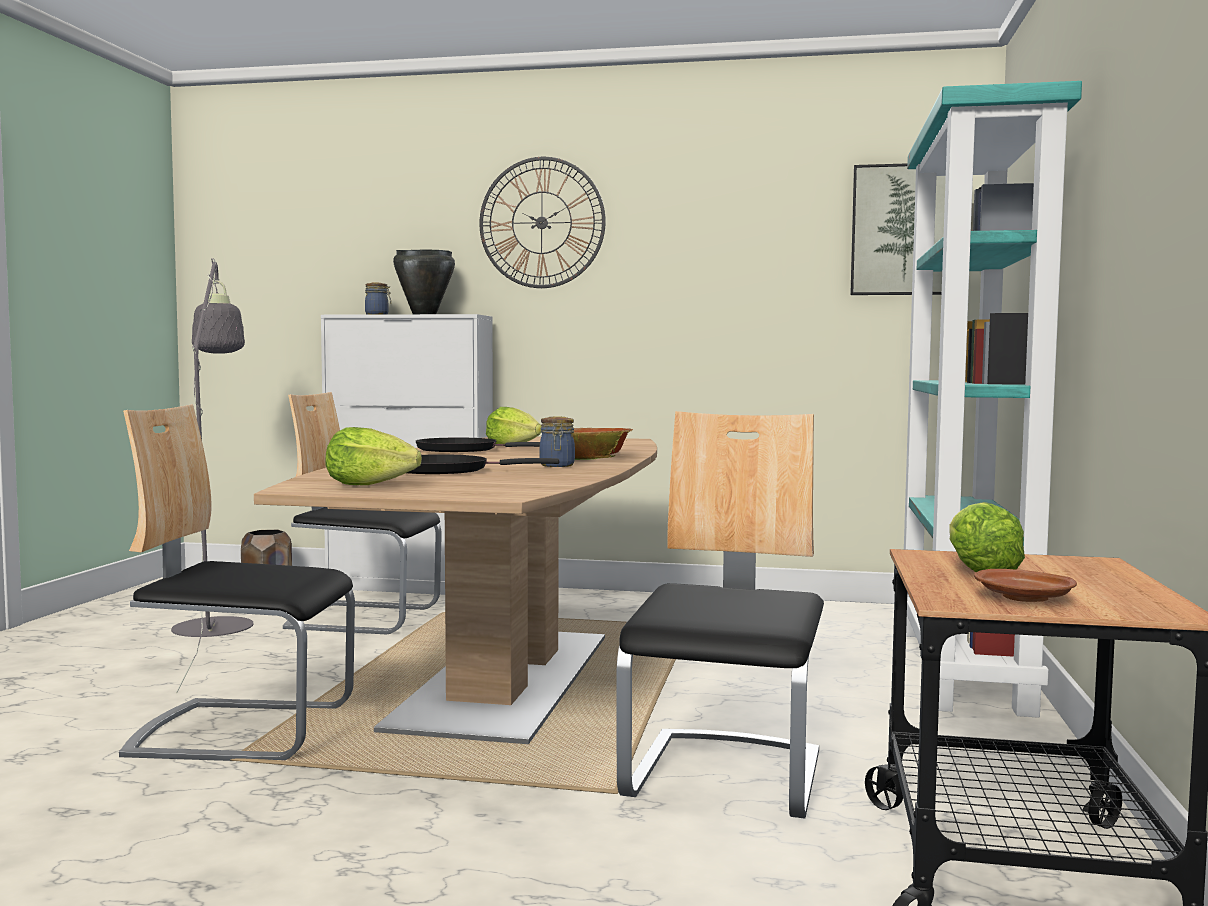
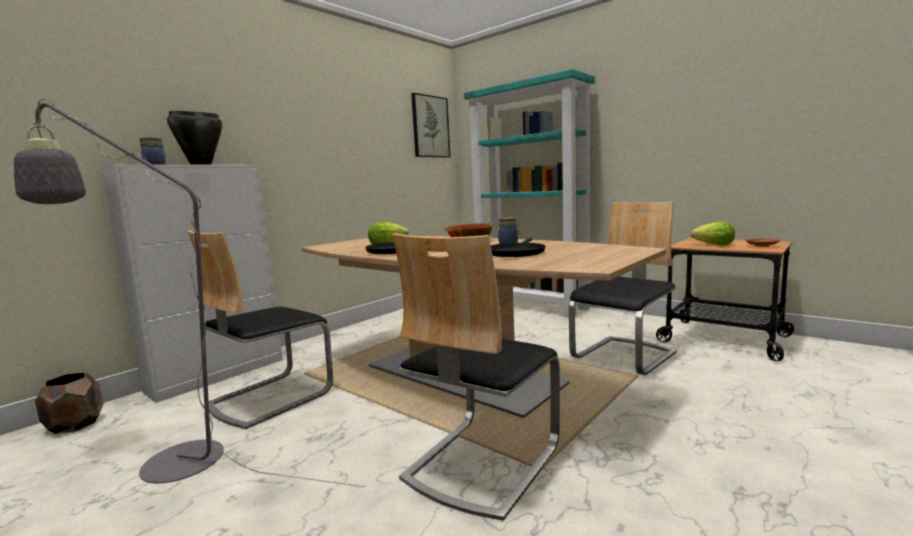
camera: 60 degrees left, 5 degrees up
(369, 485) = (582, 260): lettuce -> none
(541, 222) = (264, 102): wall clock -> none
(726, 775) = (624, 356): chair -> chair turned 90 degrees clockwise

